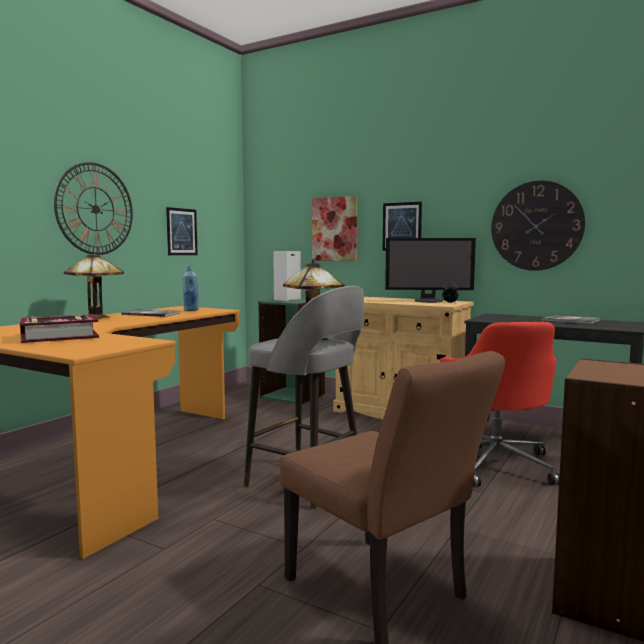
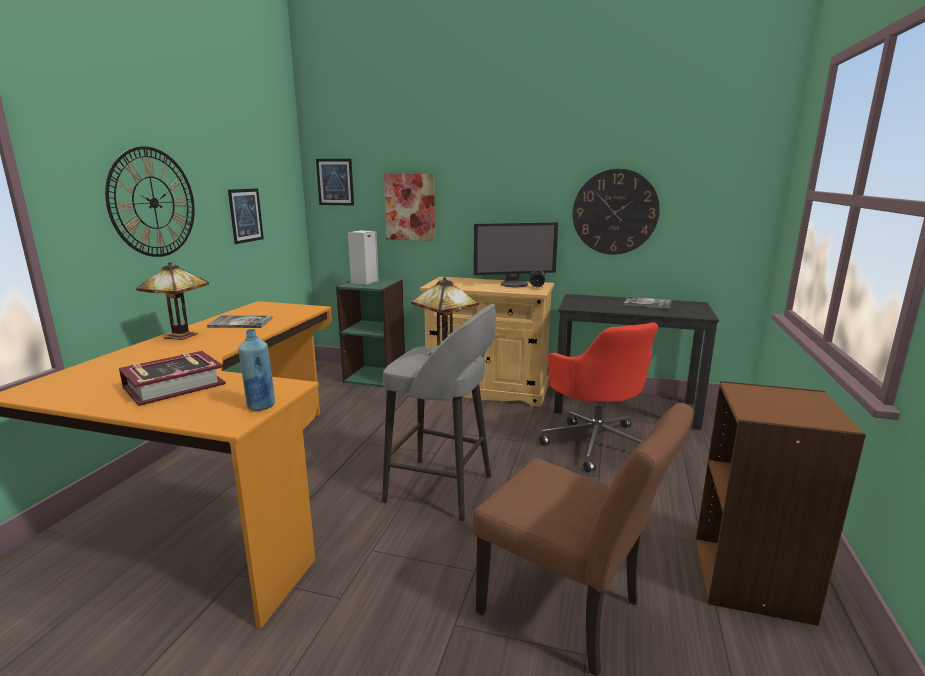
camera: 15 degrees left, 10 degrees up
(191, 310) = (278, 311): blue bottle -> blue bottle (260, 406)
(402, 226) = (482, 207): picture -> picture (335, 182)

